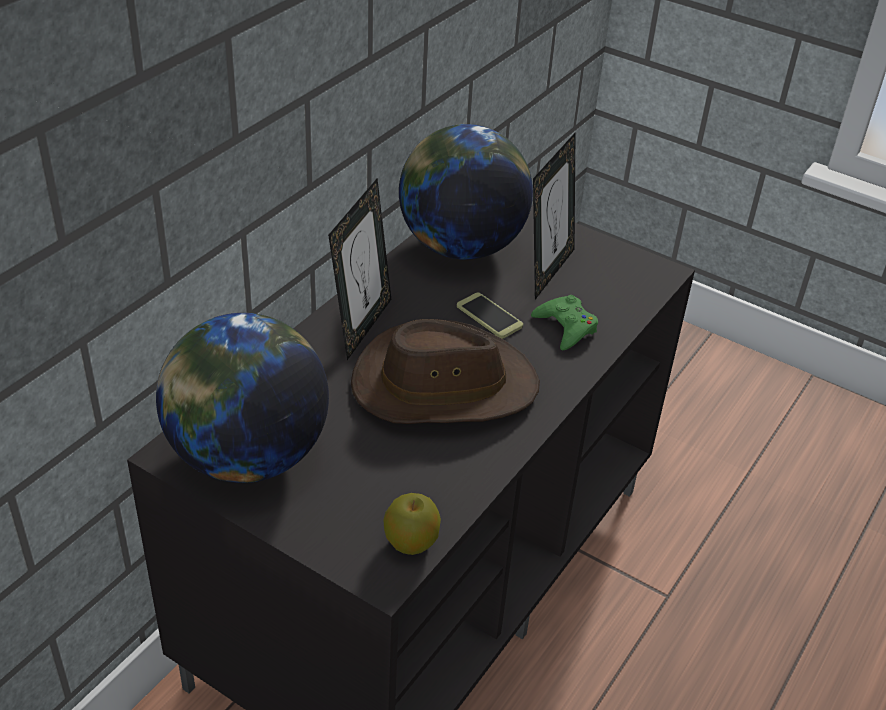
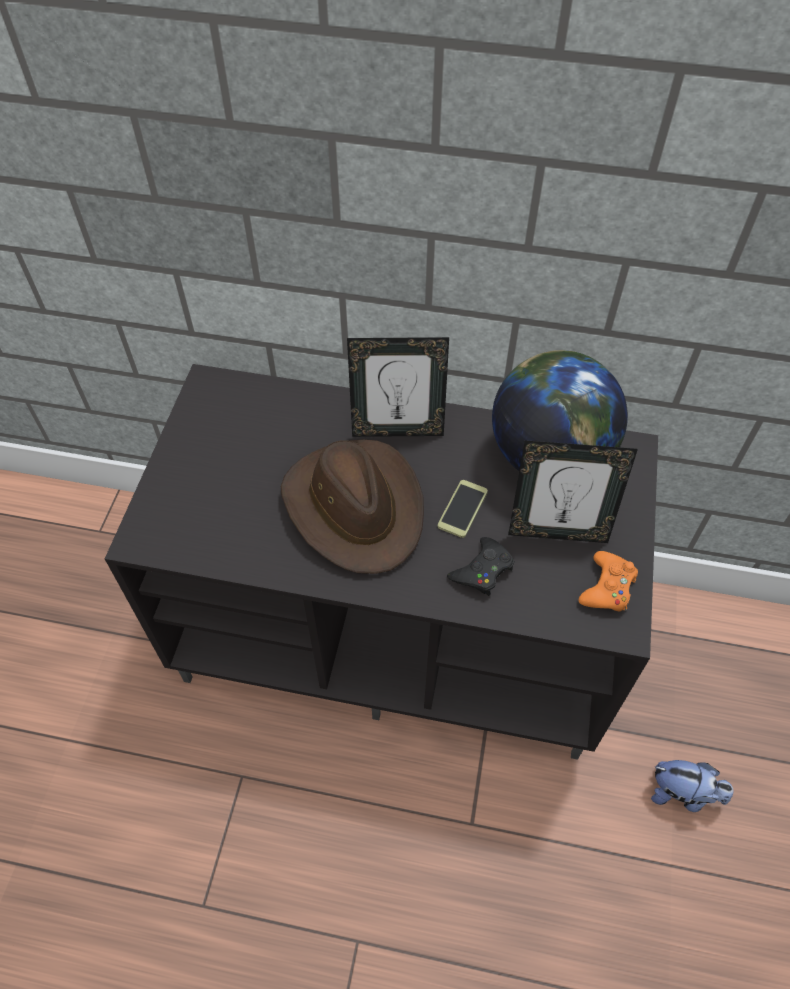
camera: 70 degrees right, 15 degrees up
(247, 456) = (221, 421): globe -> none
(411, 542) = (176, 545): apple -> none
(566, 327) = (482, 570): green game controller -> black game controller
(619, 265) = (607, 587): none -> orange game controller
(689, 437) = (682, 793): none -> plush toy

